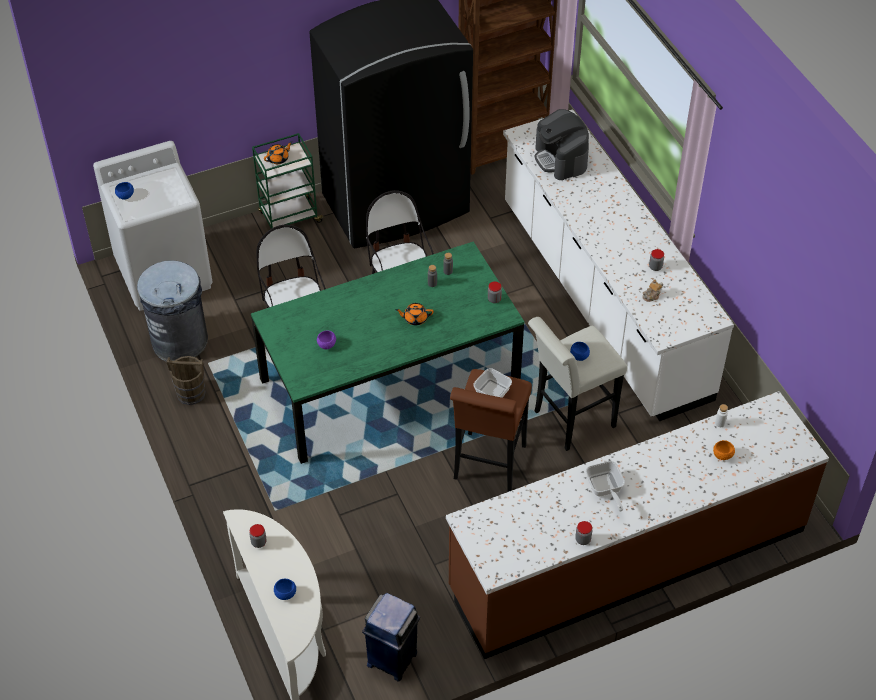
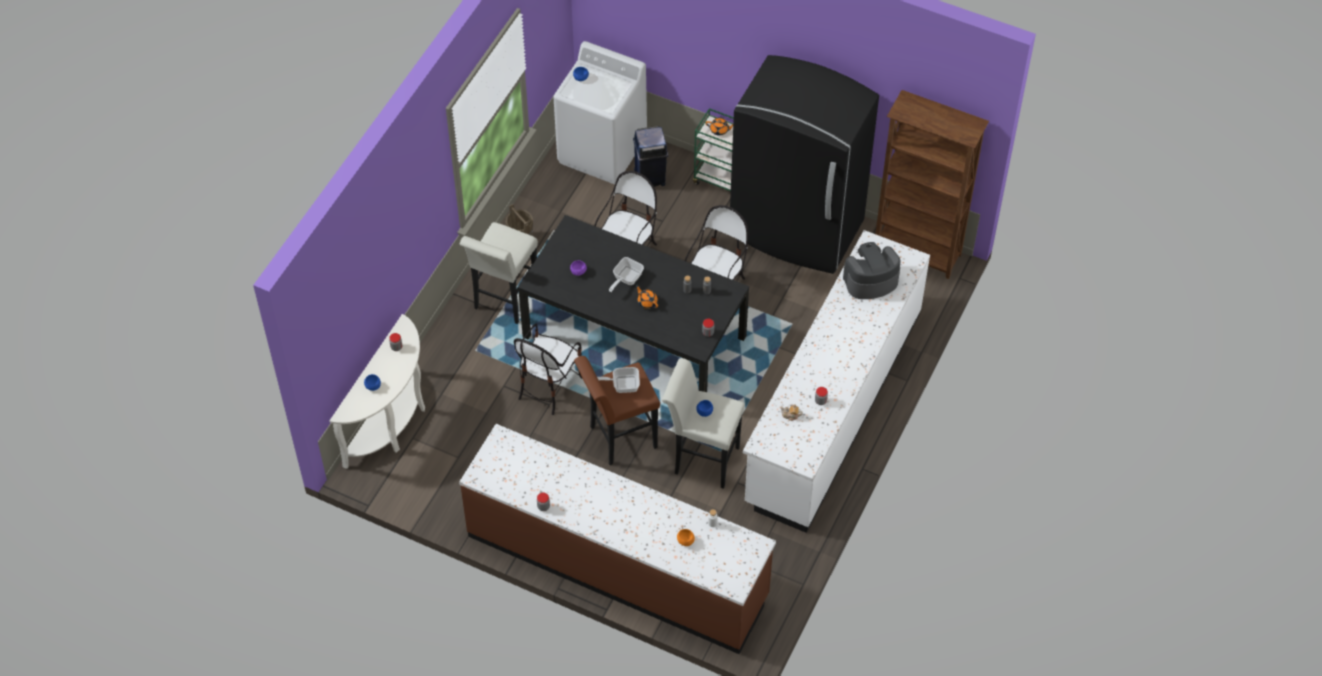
camera: 50 degrees right, 5 degrees up
(180, 340) = (556, 202): grey trash can -> none
(245, 451) = (504, 302): none -> white stool
(376, 480) = (549, 386): none -> chair
(389, 383) = (633, 337): green dining table -> black dining table
(392, 658) = (425, 488): blue trash can -> blue trash can (650, 177)
(561, 159) = (870, 281): coffee machine -> coffee machine turned 45 degrees clockwise
(605, 490) = (594, 494): frying pan -> frying pan (625, 279)

